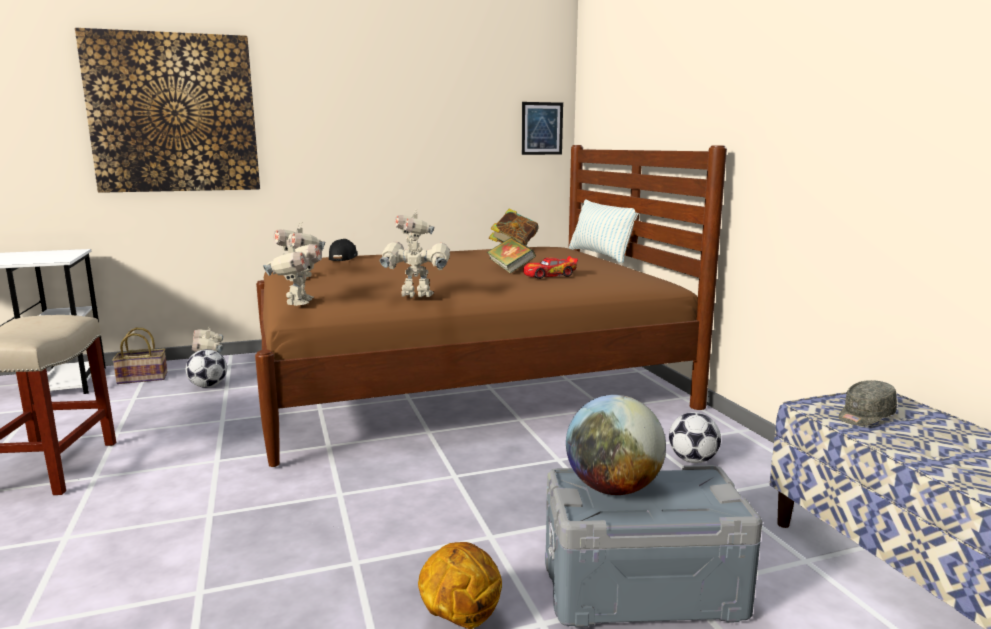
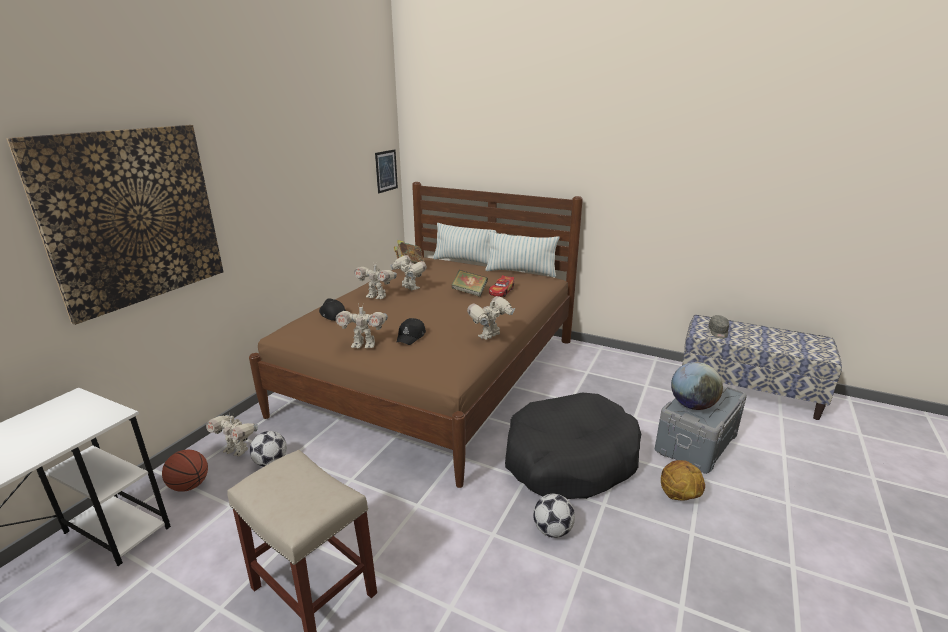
camera: 45 degrees left, 10 degrees up
(144, 378) = (189, 486): basket -> basketball
(297, 303) = (443, 370): toy robot -> toy robot (409, 288)
(349, 280) = (411, 336): none -> black cap
(421, 505) = (569, 459): none -> black dog bed
(636, 270) = (521, 272): none -> pillow
(692, 460) = (612, 373): football -> football (552, 530)

